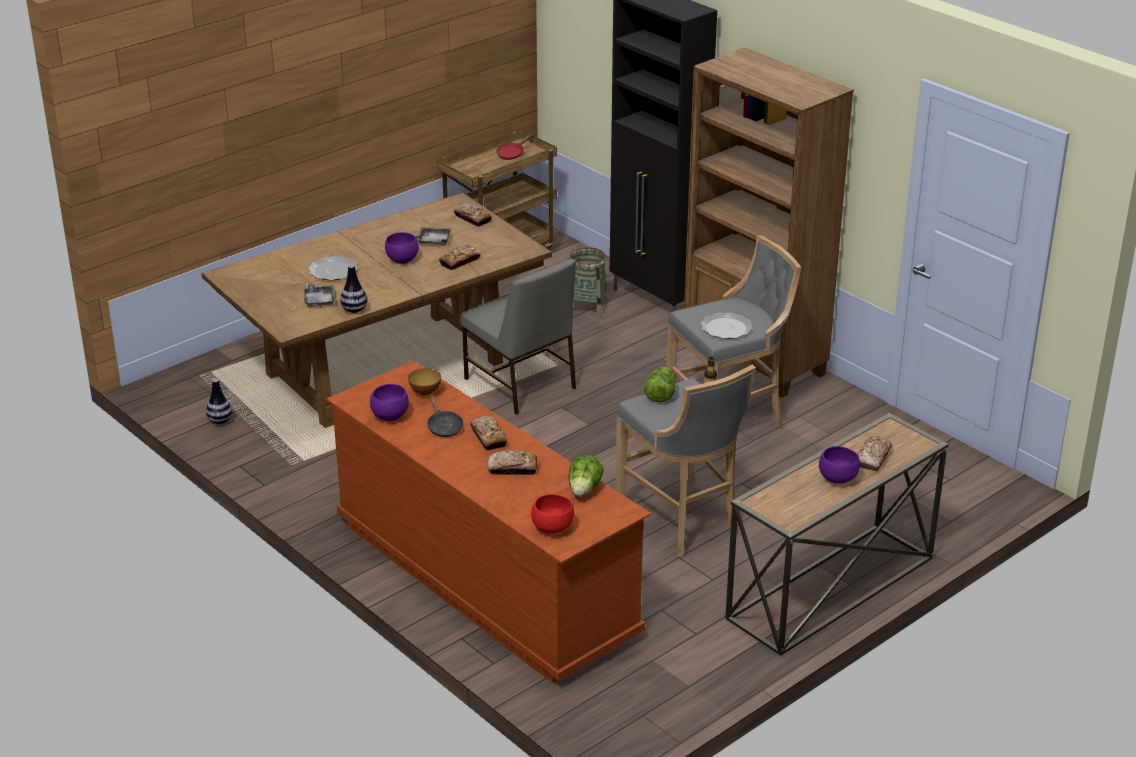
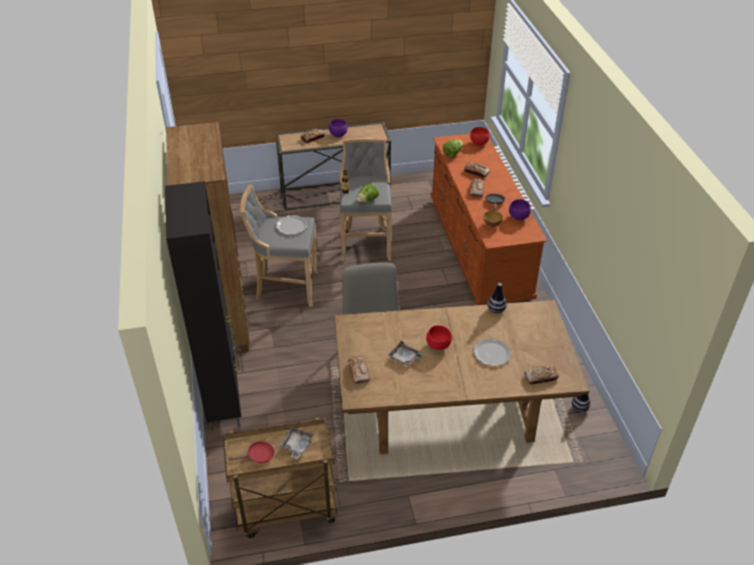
camera: 150 degrees left, 10 degrees up
(319, 300) = (514, 327): grey tray -> grey tray (297, 445)
(402, 260) = (439, 345): purple bowl -> red bowl
(460, 261) = (400, 329): bread -> bread (540, 377)
(587, 308) = (274, 415): basket -> none

